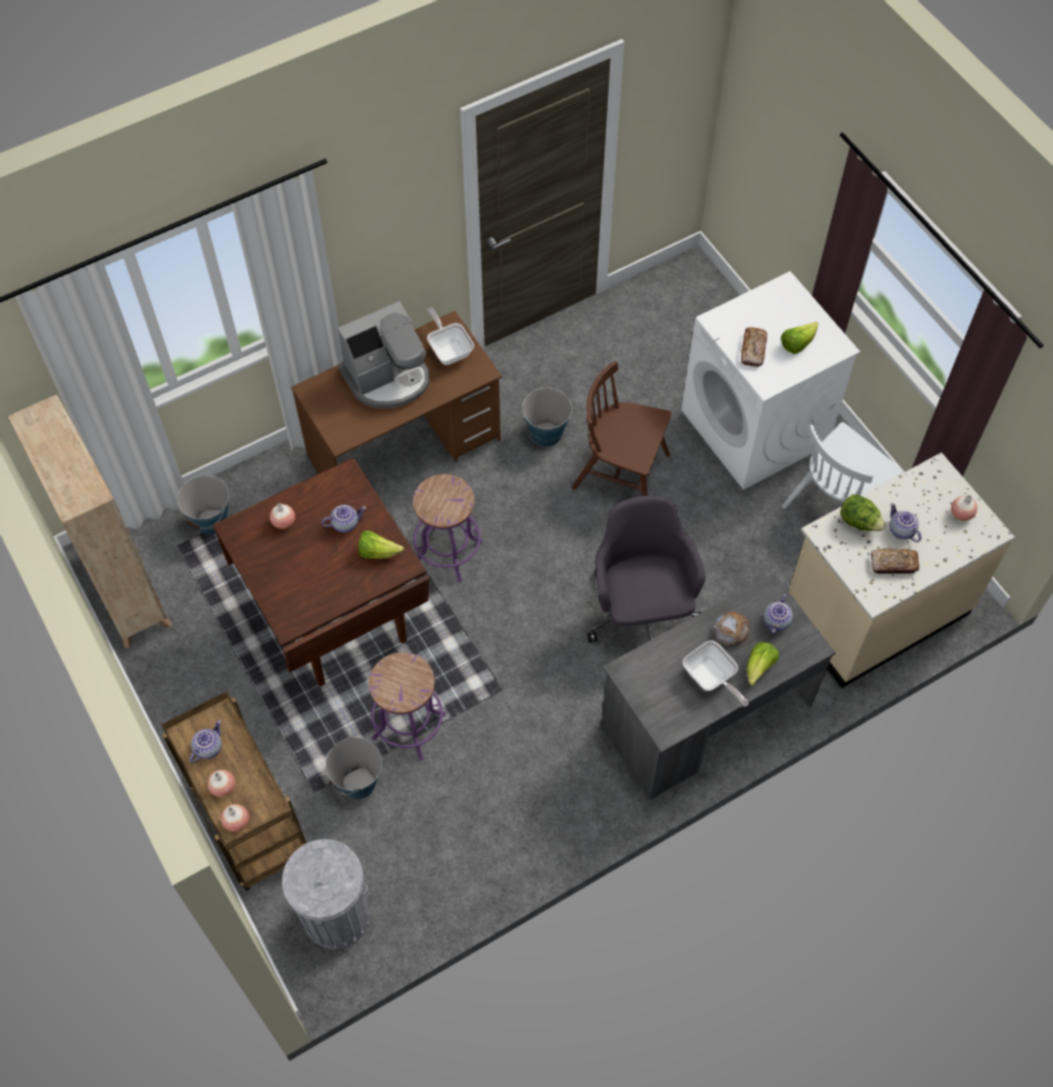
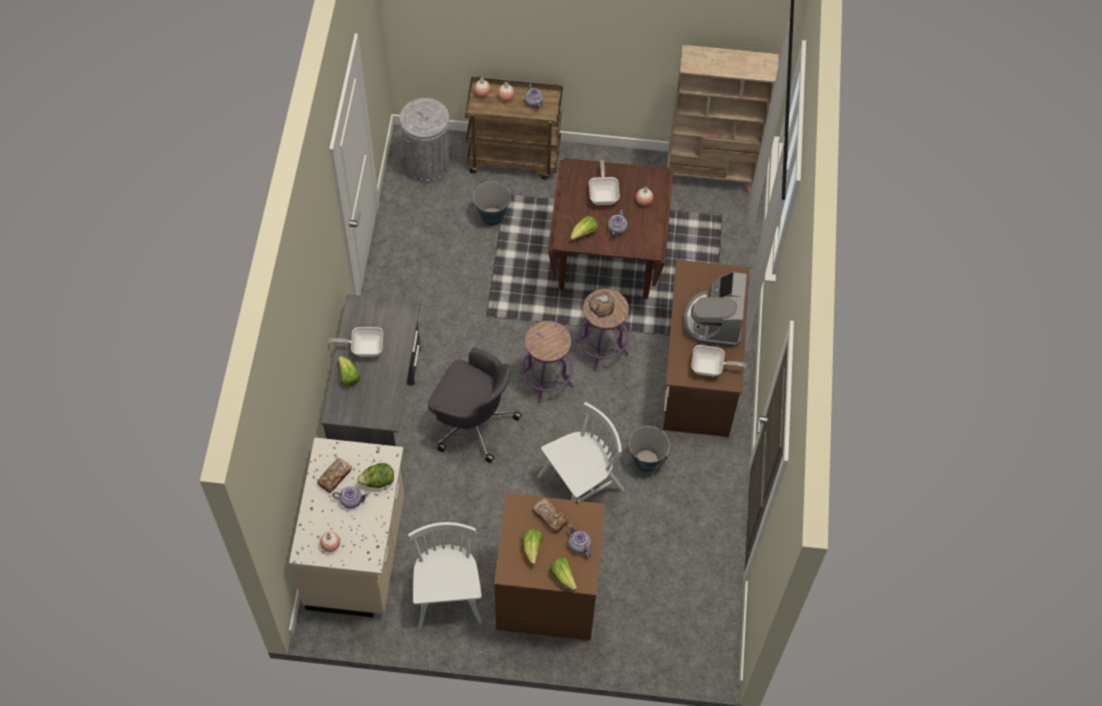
camera: 125 degrees right, 0 degrees up
(212, 521) = (725, 241): bucket -> none
(306, 567) = (603, 194): none -> frying pan
(409, 726) = (504, 258): purple stool -> purple stool (546, 379)
(621, 472) = (580, 484): brown chair -> white chair
(730, 630) = (383, 380): bread -> bread (602, 306)
(755, 428) = (547, 593): white washing machine -> brown washing machine
(777, 622) = (366, 407): teapot -> teapot (578, 545)
(799, 304) = (563, 577): none -> lettuce

